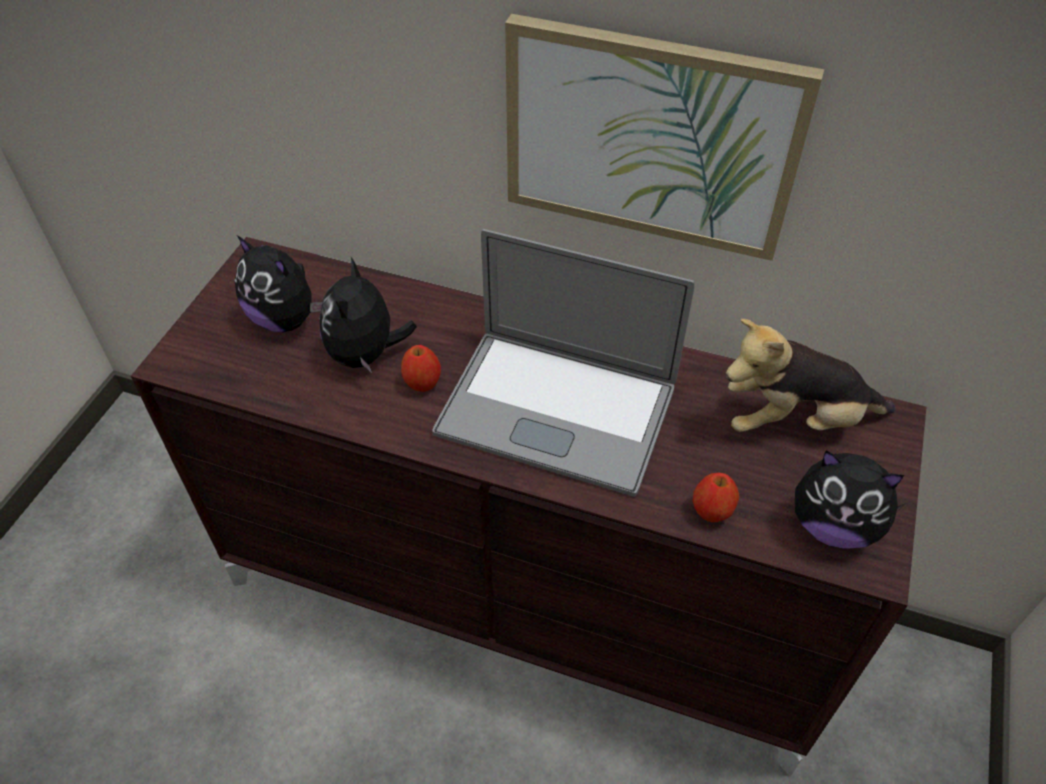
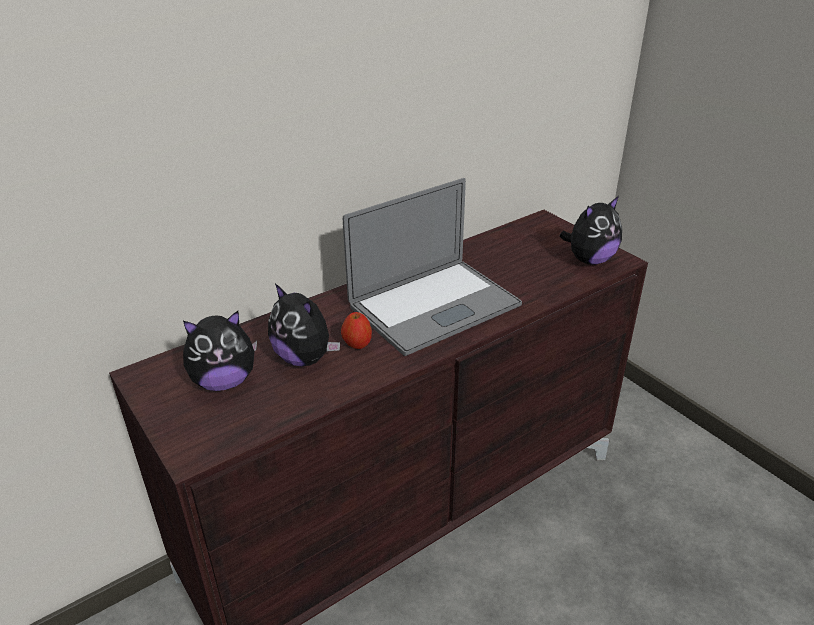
camera: 55 degrees left, 15 degrees down
(650, 138) = (393, 117): picture -> none
(712, 511) = (551, 287): apple -> none
(794, 420) = (518, 242): plush toy -> none

